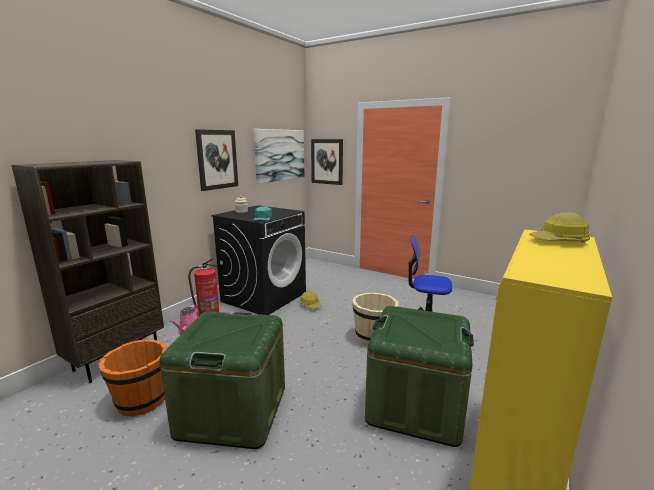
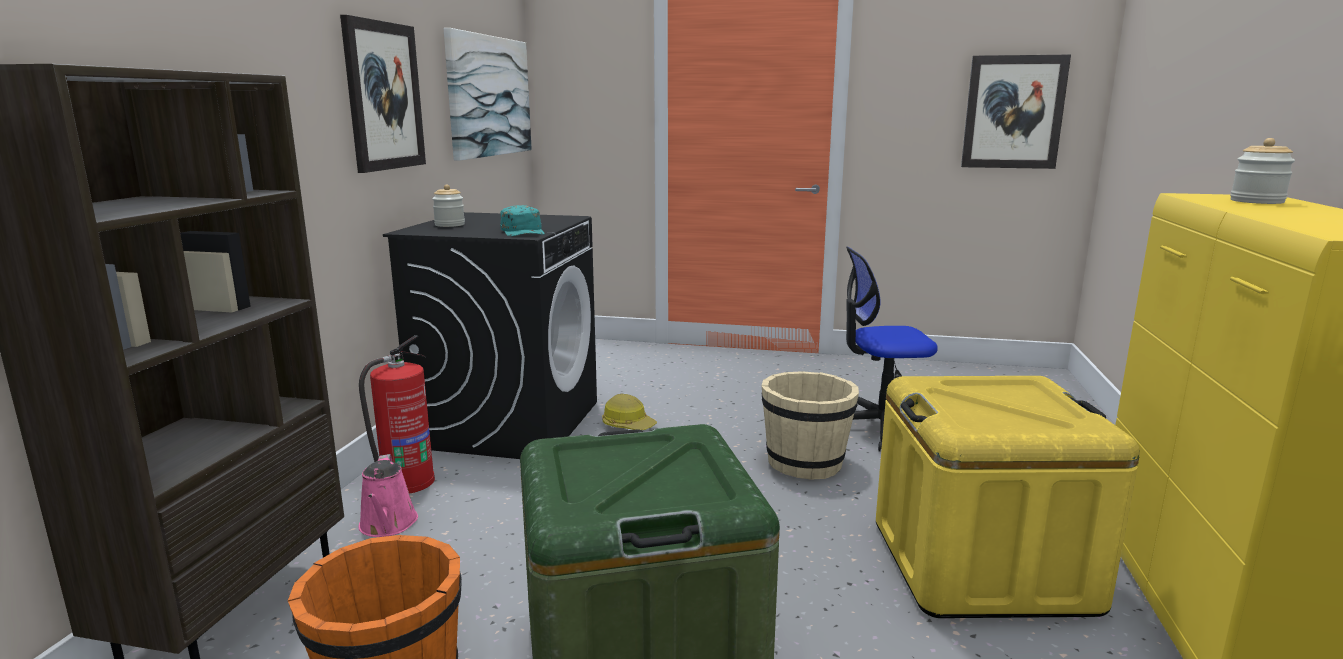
camera: 20 degrees left, 0 degrees up
(327, 161) = (582, 114): picture -> picture (1013, 112)
(415, 405) = (981, 565): green storage box -> yellow storage box
(559, 241) = (1256, 201): hard hat -> jar

